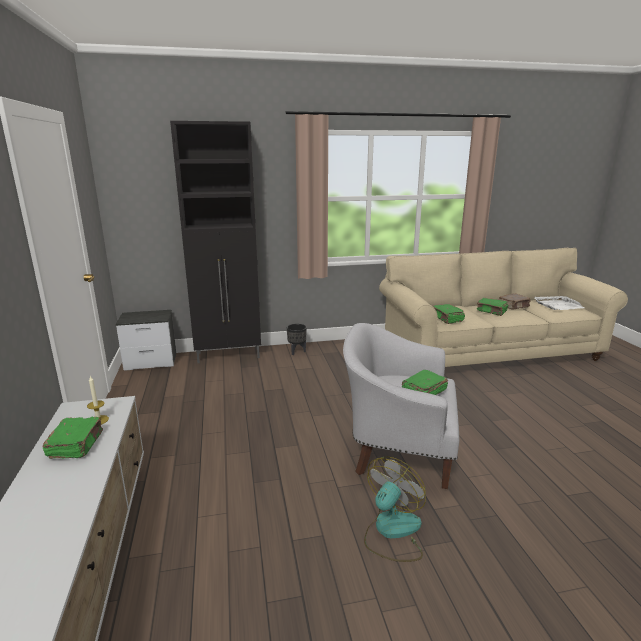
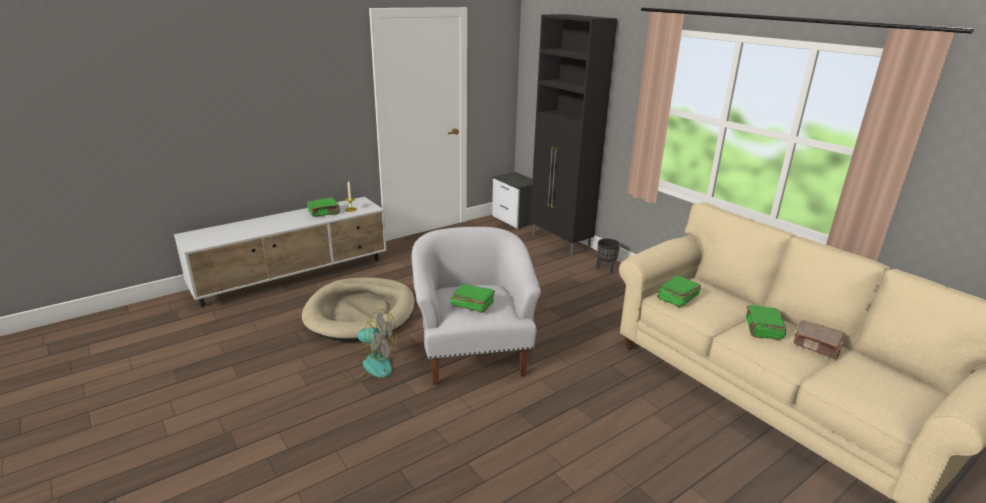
camera: 65 degrees right, 5 degrees up
(263, 518) = (361, 313): none -> beige dog bed
(558, 305) = (883, 386): white tray -> none

